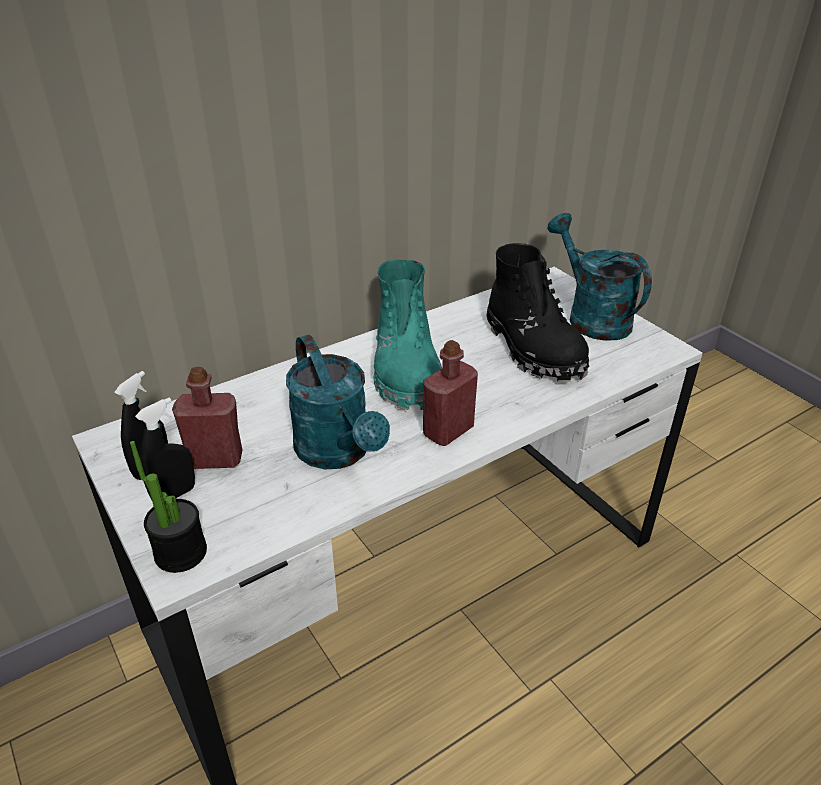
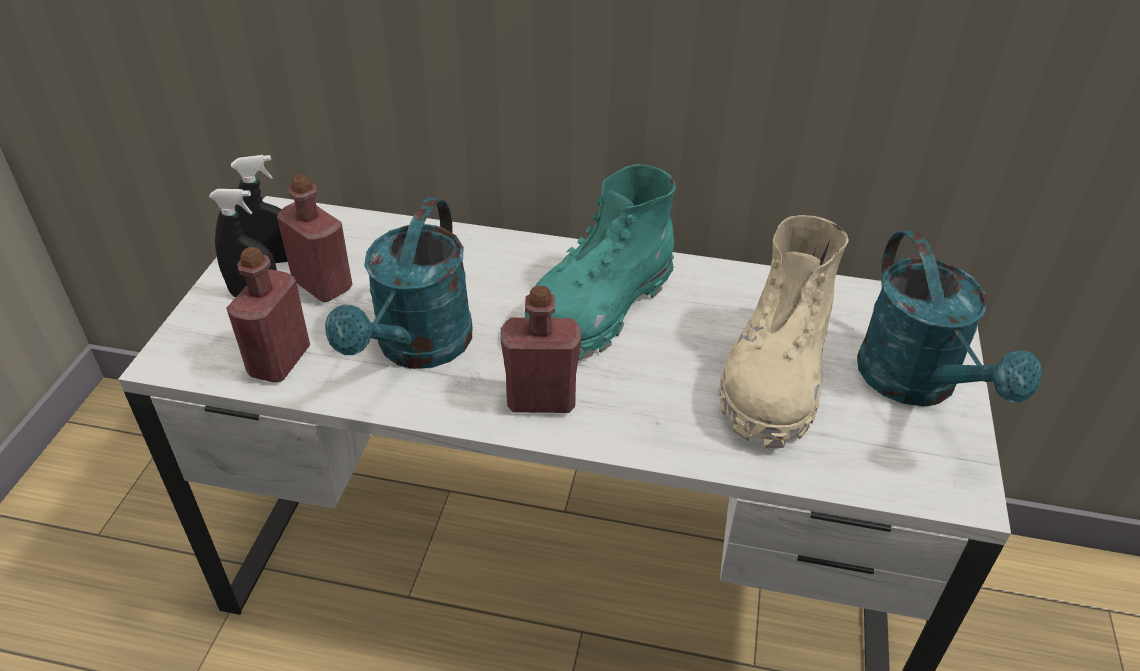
camera: 45 degrees right, 5 degrees up
(181, 553) = (192, 346): potted plant -> none
(261, 517) = (279, 361): none -> red bottle
(533, 349) = (775, 376): black boot -> beige boot
(591, 316) = (917, 385): turquoise watering can -> turquoise watering can turned 150 degrees clockwise

